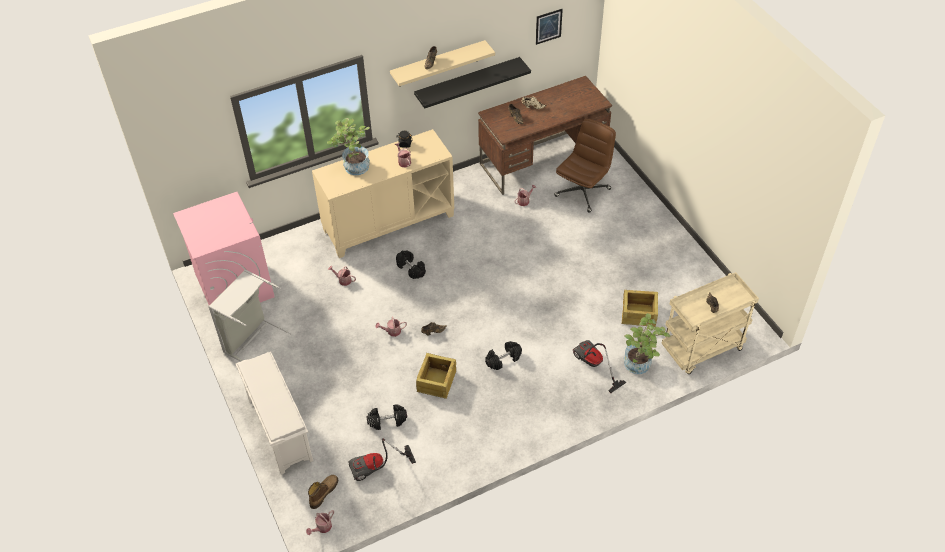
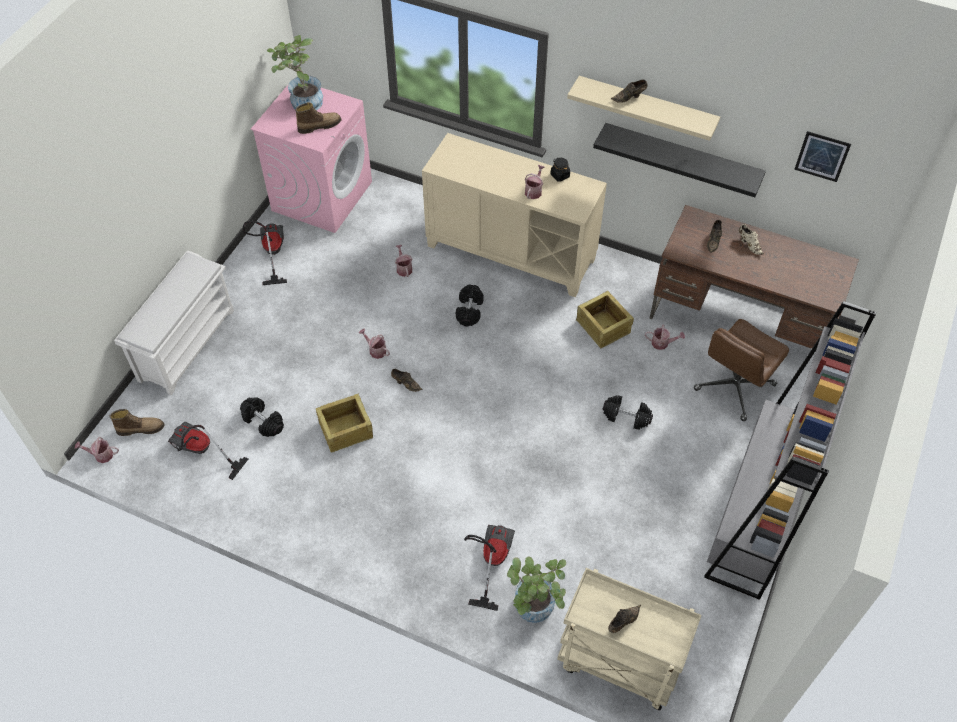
camera: 50 degrees right, 5 degrees up
(234, 223) = (319, 126): none -> boot
(252, 340) = (271, 253): grey laundry basket -> vacuum cleaner
(353, 168) = (482, 160): potted plant -> potted plant (302, 102)
(503, 359) = (425, 469): black dumbbell -> black dumbbell (626, 417)
(583, 192) = (734, 387): brown office chair -> brown office chair turned 135 degrees clockwise
(639, 314) = (608, 561): crate -> crate (603, 327)
(666, 237) = (755, 515): none -> grey bookcase

